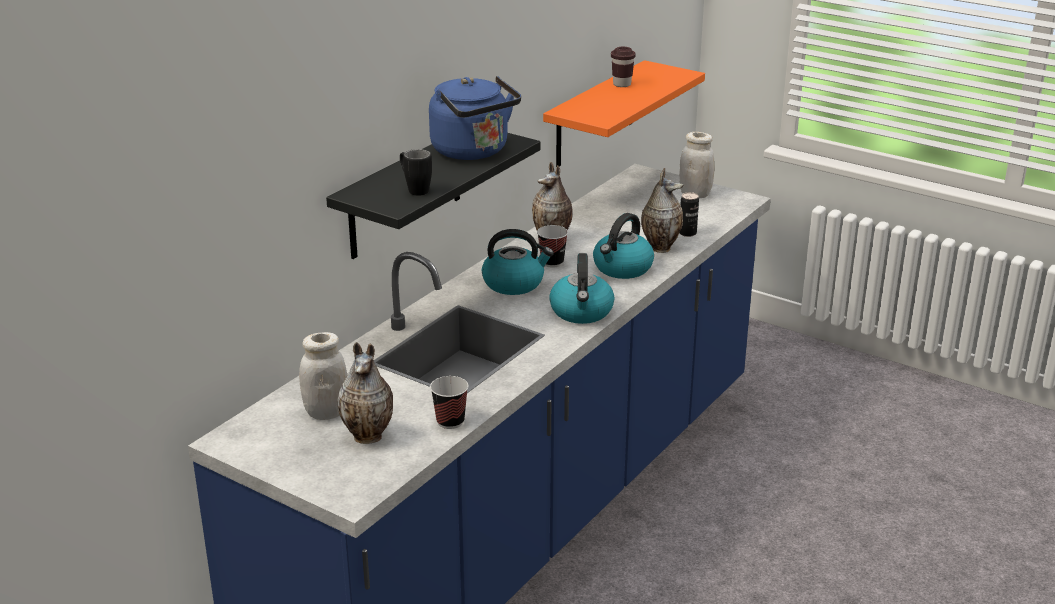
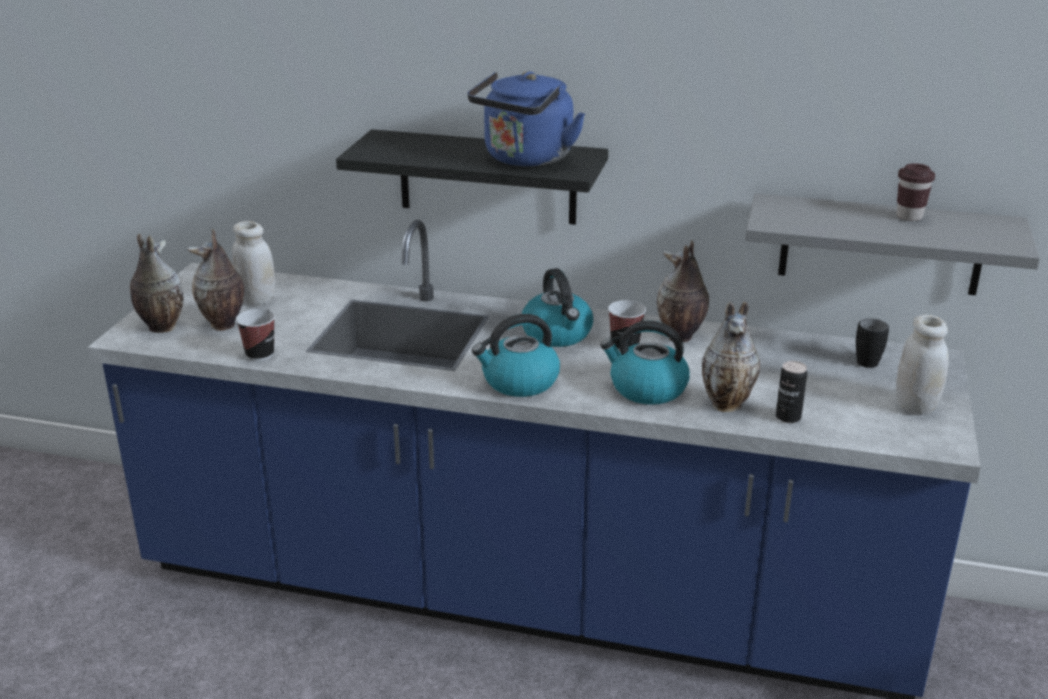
camera: 70 degrees right, 0 degrees up
(344, 474) = (160, 327): none -> vase
(414, 189) = (408, 153): black mug -> black mug (869, 359)
(595, 115) = (881, 245): orange shelf -> grey shelf

